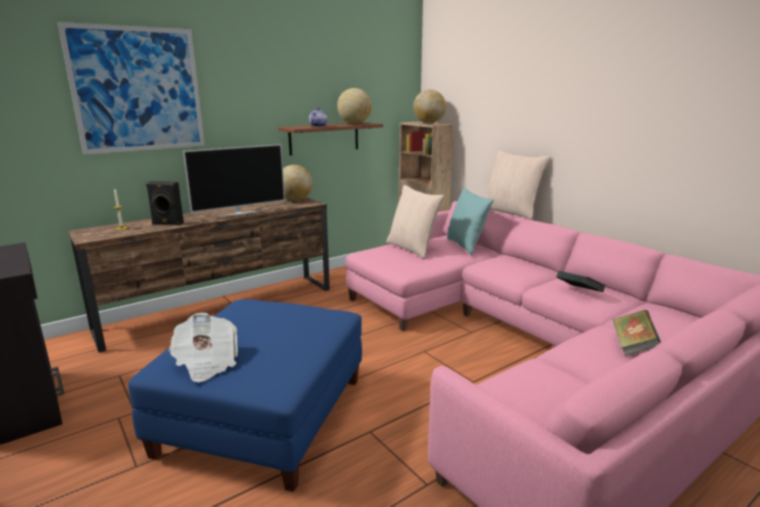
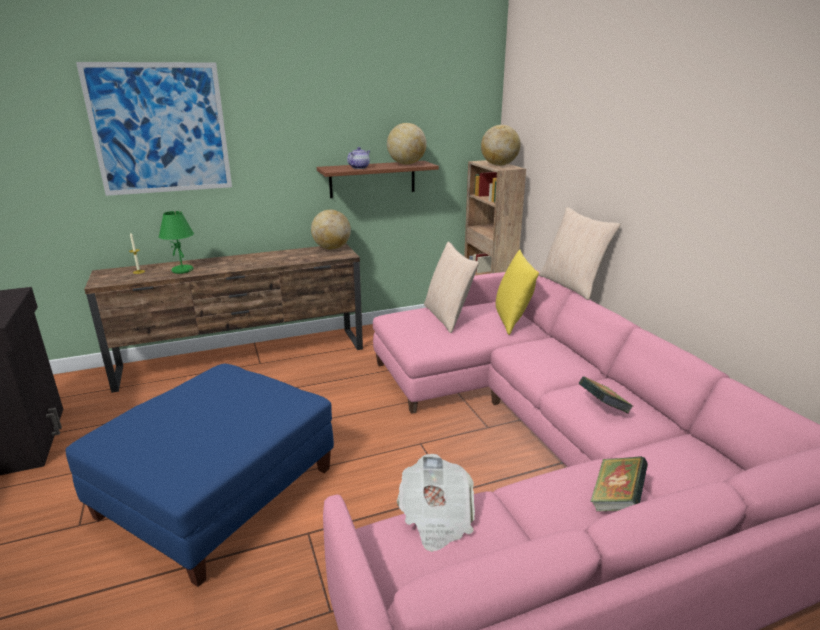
camera: 15 degrees right, 5 degrees up
(167, 224) = (183, 270): black speaker -> green table lamp
(206, 362) = (137, 440): newspaper -> newspaper (436, 518)
(239, 213) = (261, 262): television -> none
(466, 246) = (512, 320): turquoise pillow -> yellow pillow

